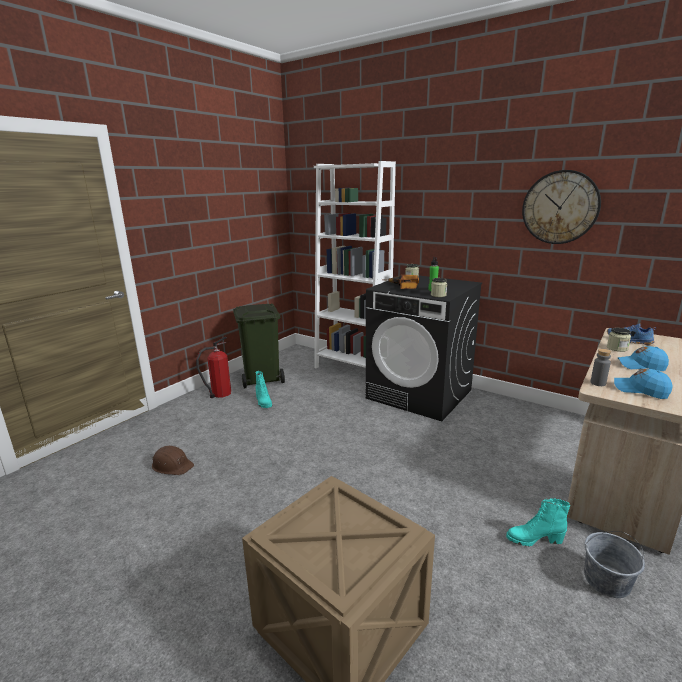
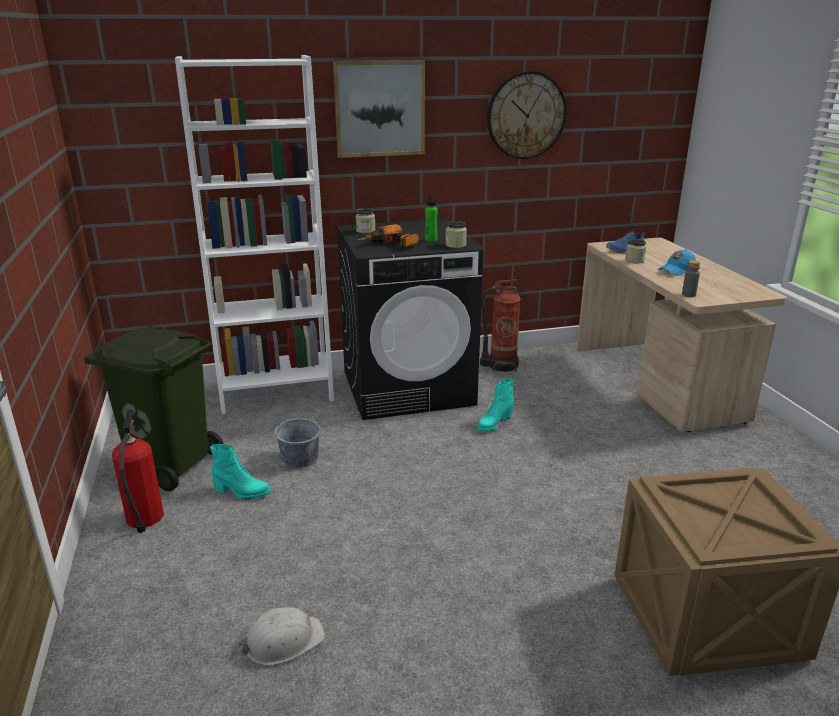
camera: 50 degrees left, 5 degrees up
(172, 465) = (284, 641): brown hard hat -> white hard hat
(441, 197) = (379, 109): none -> picture
(503, 407) = (501, 365): none -> fire extinguisher
(534, 539) = (688, 462): turquoise boot -> turquoise boot (494, 424)
(607, 581) = (753, 460): grey bucket -> grey bucket (300, 458)
(640, 390) = (716, 290): blue cap -> none

